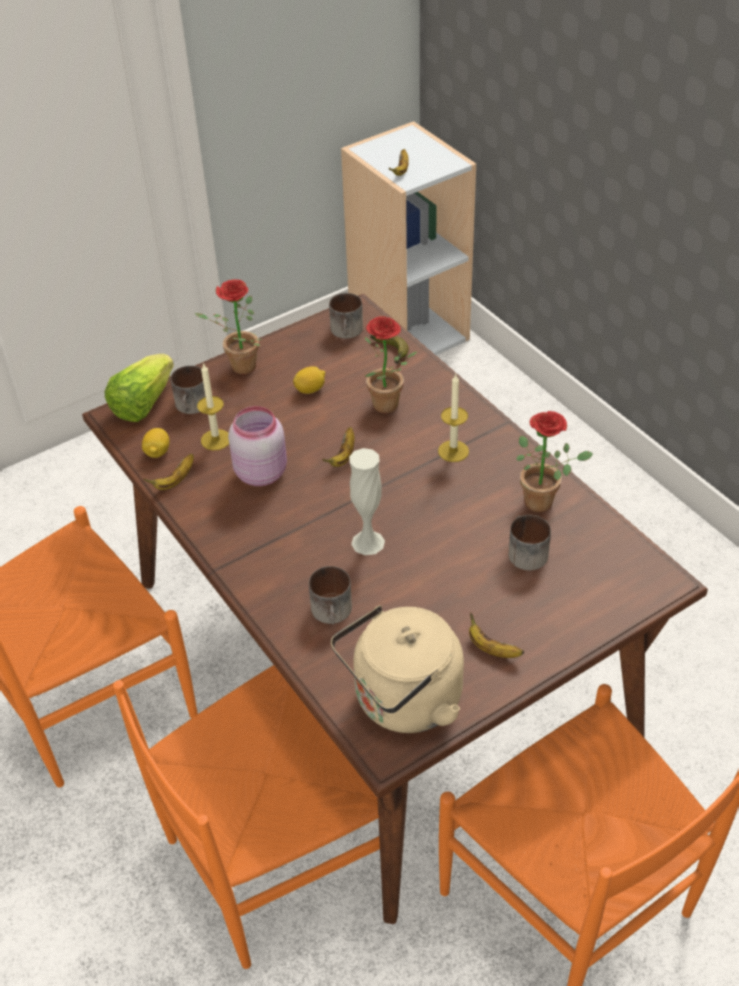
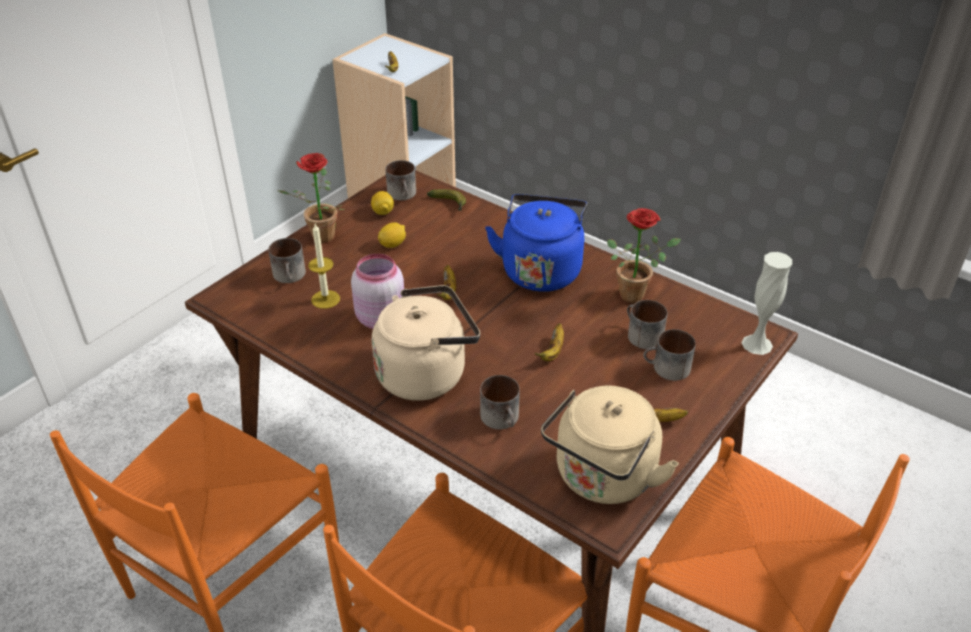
camera: 20 degrees left, 5 degrees down
(143, 403) = (242, 282): lettuce -> none
(157, 452) = (275, 320): lemon -> lemon (383, 212)
(175, 481) = (302, 340): banana -> banana (552, 351)
(279, 545) = (426, 373): none -> beige kettle
(368, 542) = (504, 355): white vase -> white vase (757, 344)
(387, 408) = (467, 247): potted plant -> none
(453, 451) = (541, 269): candle -> blue kettle
(532, 597) = (666, 369): none -> mug

